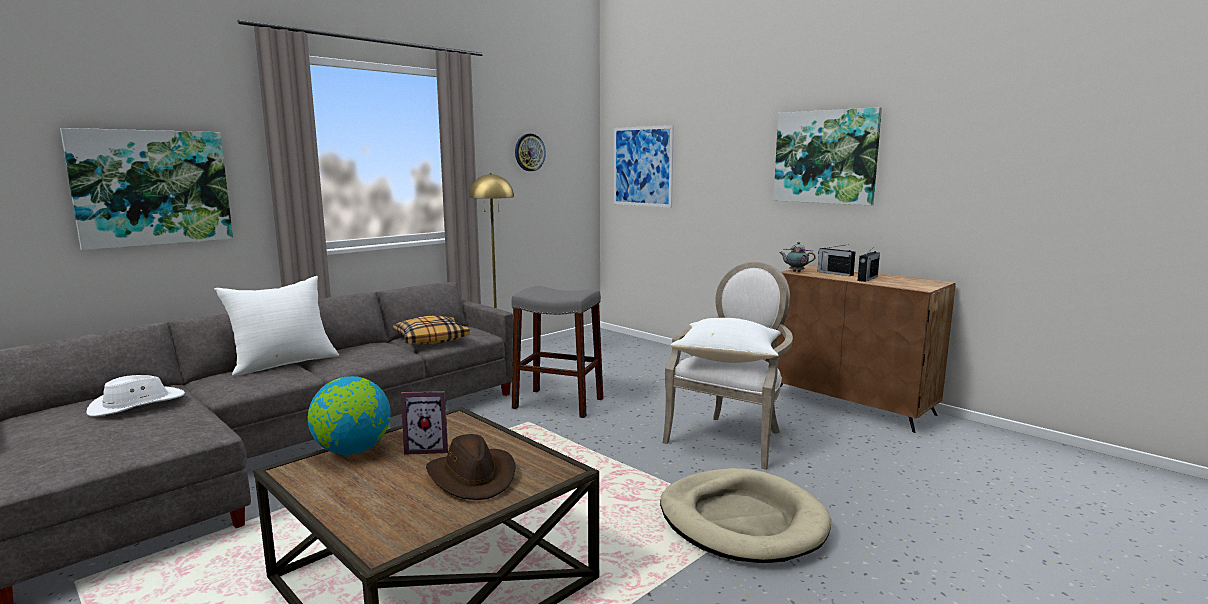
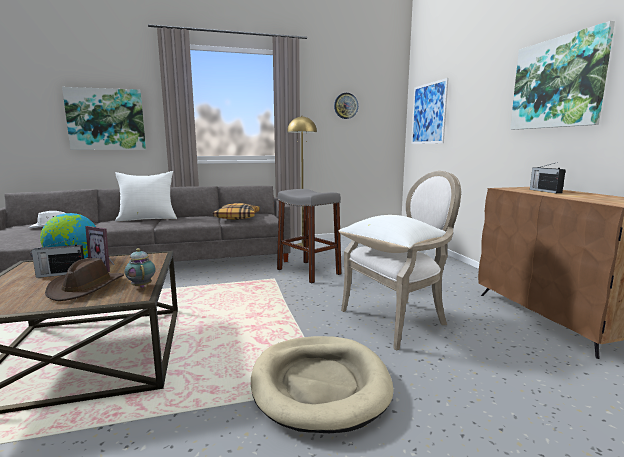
camera: 30 degrees right, 0 degrees up
(795, 271) = (506, 188): teapot -> teapot (142, 286)
(867, 278) = (571, 195): radio -> radio (60, 274)

